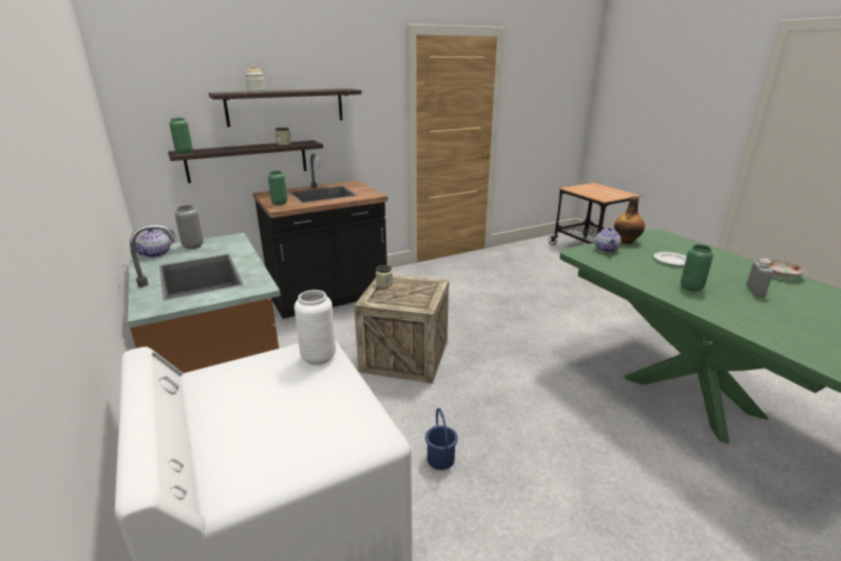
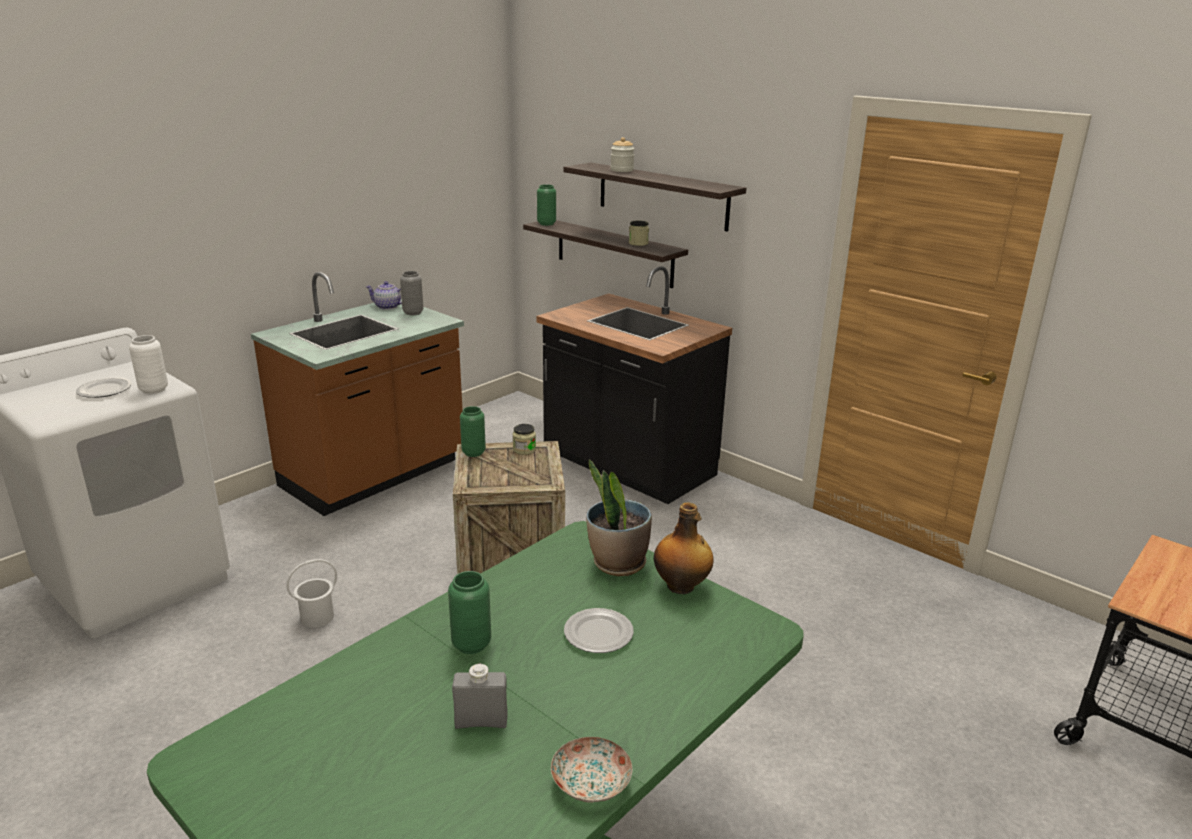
camera: 70 degrees right, 0 degrees up
(279, 203) = (575, 312): green vase -> green vase (473, 453)
(288, 394) = (105, 390): none -> plate
(440, 459) = (317, 617): blue bucket -> white bucket
(606, 249) = (617, 563): teapot -> potted plant

